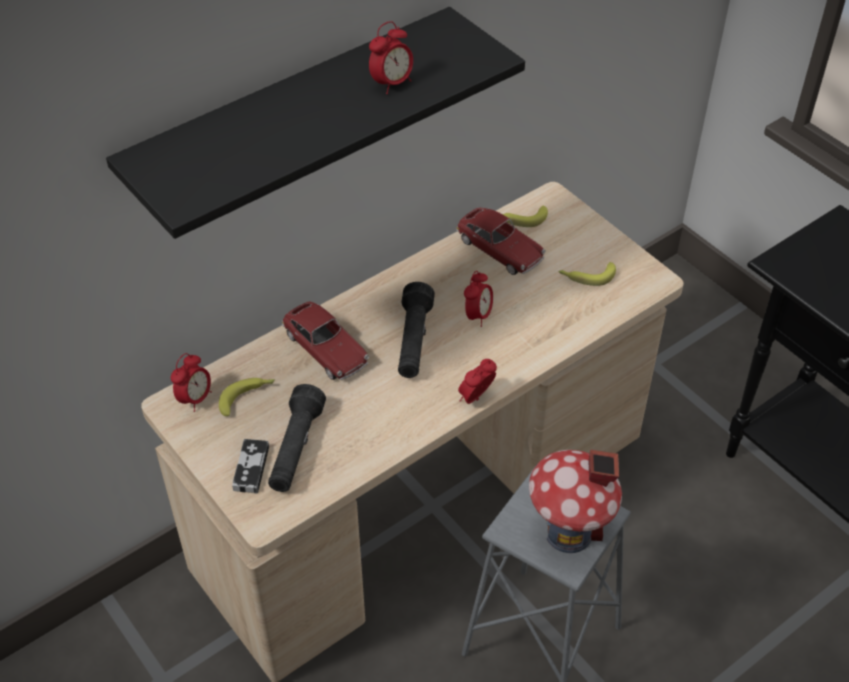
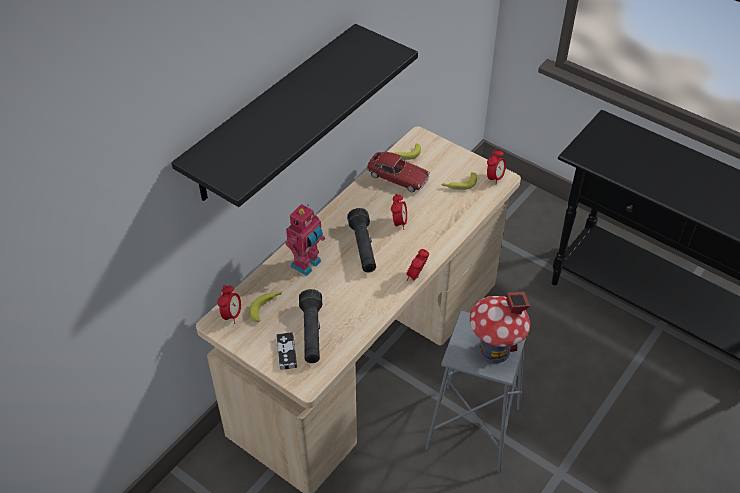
camera: 15 degrees left, 0 degrees up
(326, 349) = (307, 264): toy car -> toy robot
(392, 83) = (340, 80): alarm clock -> alarm clock (494, 178)

